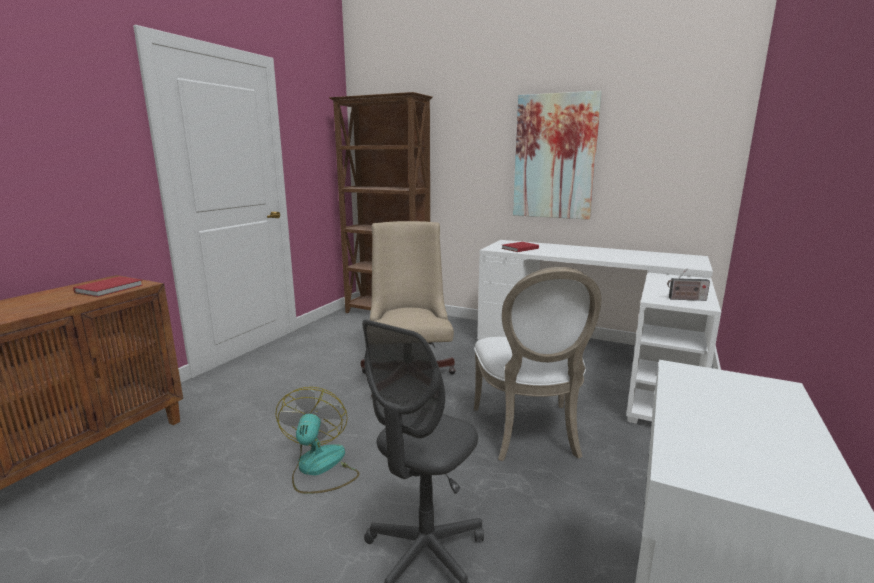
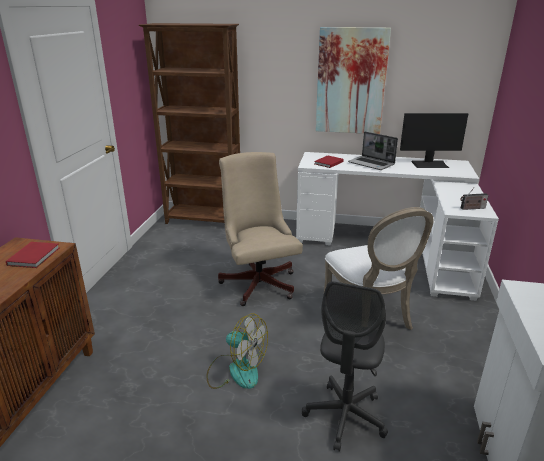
camera: 15 degrees left, 10 degrees up
(319, 468) = (236, 370): fan -> fan turned 135 degrees clockwise
(573, 252) = (371, 164): none -> laptop
(650, 256) = (430, 164): none -> monitor

